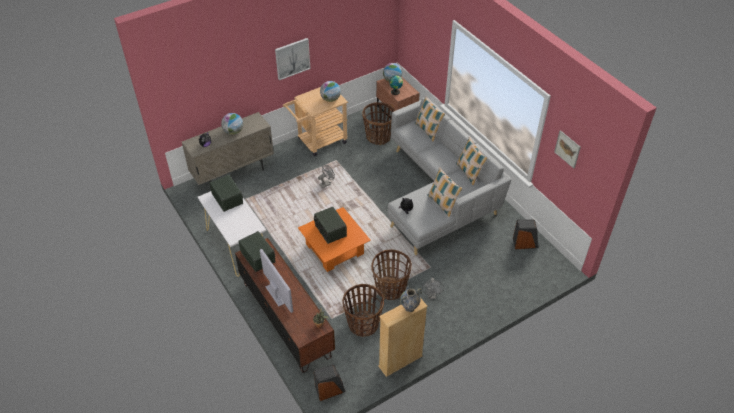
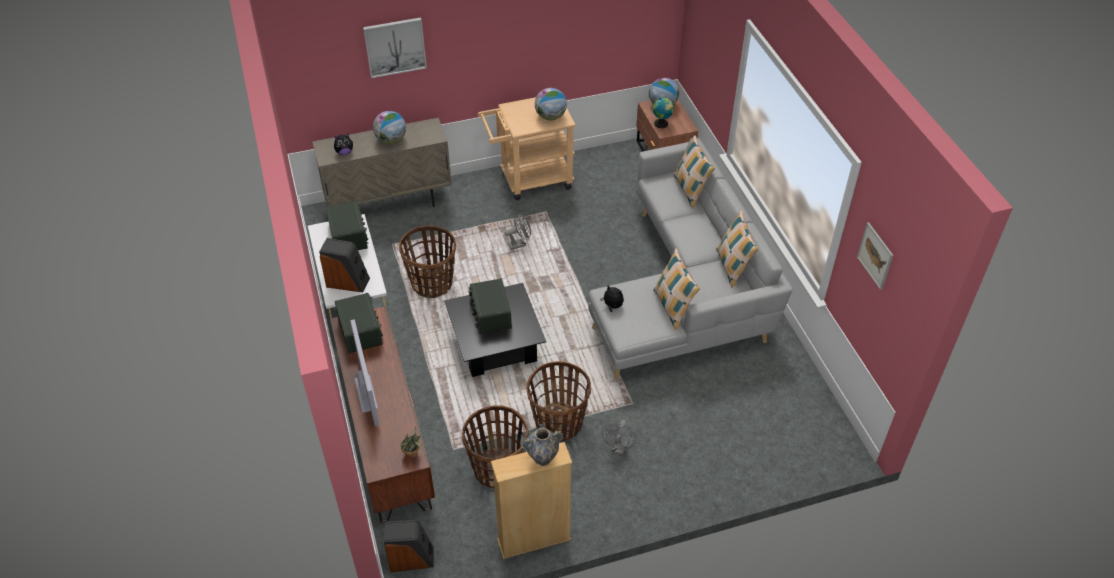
camera: 15 degrees right, 0 degrees up
(292, 58) = (499, 44): picture -> picture (395, 47)
(334, 249) = (496, 345): orange coffee table -> black coffee table
(378, 137) = (622, 189): basket -> basket (432, 283)
(525, 243) = (797, 397): speaker -> speaker (348, 282)

